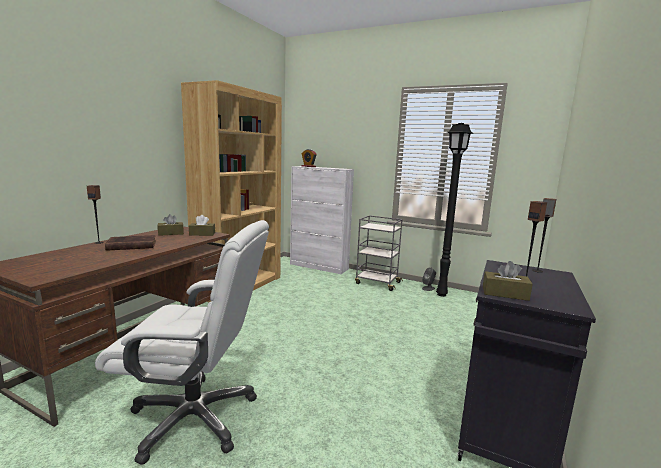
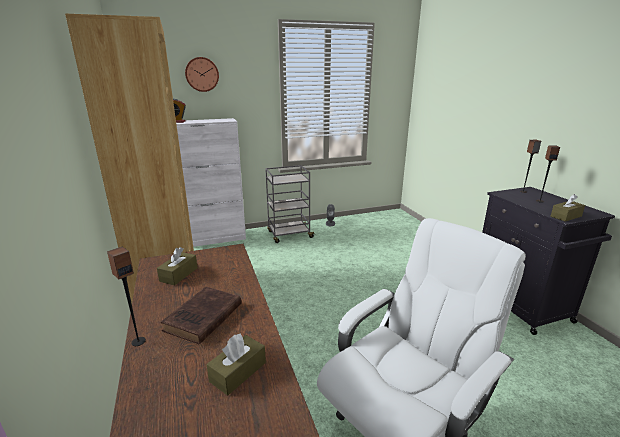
camera: 45 degrees left, 10 degrees up
(202, 234) = (217, 257): brown tissue box -> brown tissue box (238, 372)
(336, 133) = (202, 74): none -> wall clock
(441, 294) = (346, 225): black floor lamp -> none

